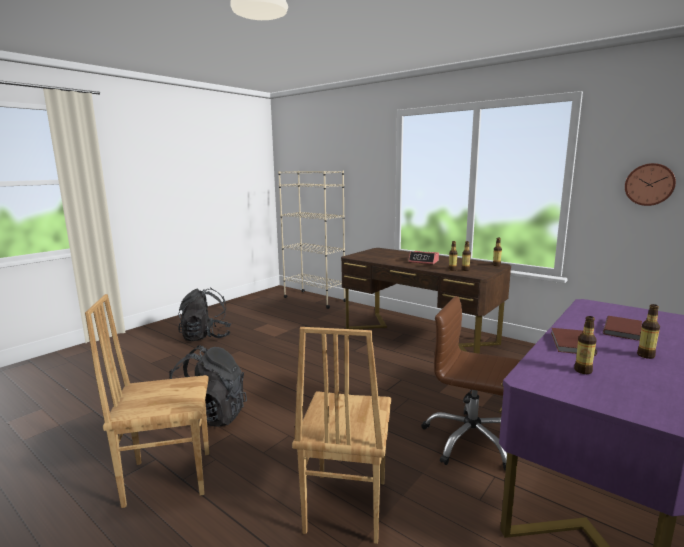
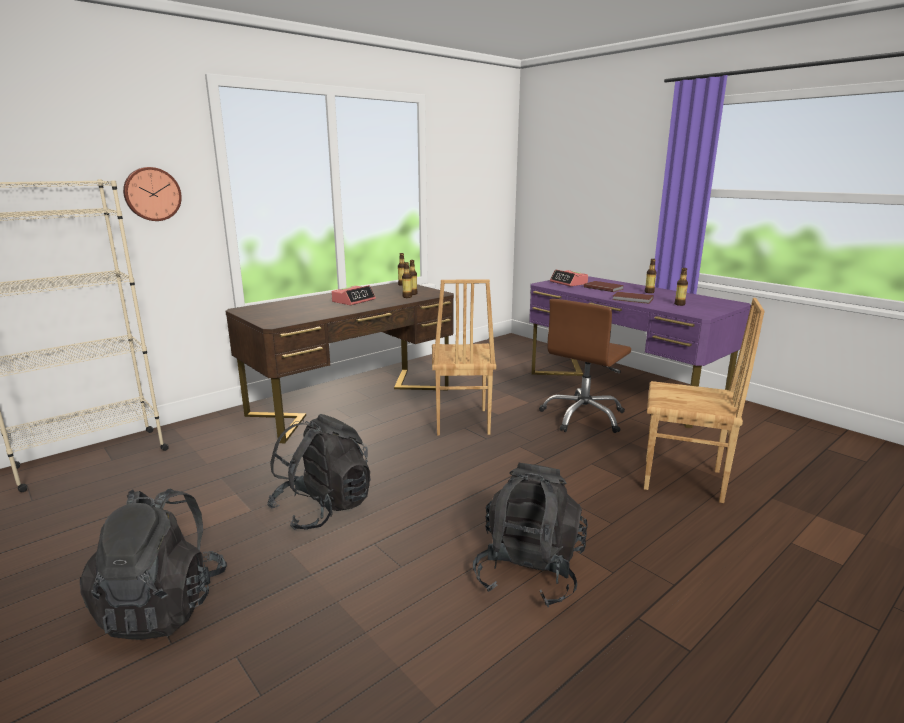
camera: 80 degrees left, 5 degrees up
(168, 477) = (673, 598): brown chair -> brown chair (460, 422)
(277, 351) = (323, 508): none -> black backpack
(620, 313) = (568, 283): none -> alarm clock
(649, 184) = (472, 186): wall clock -> wall clock (152, 194)

